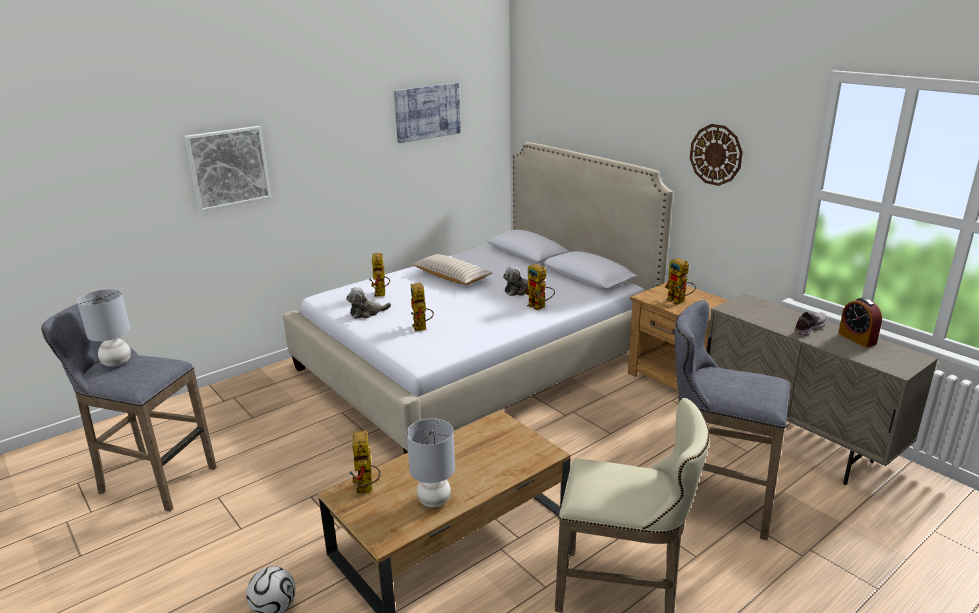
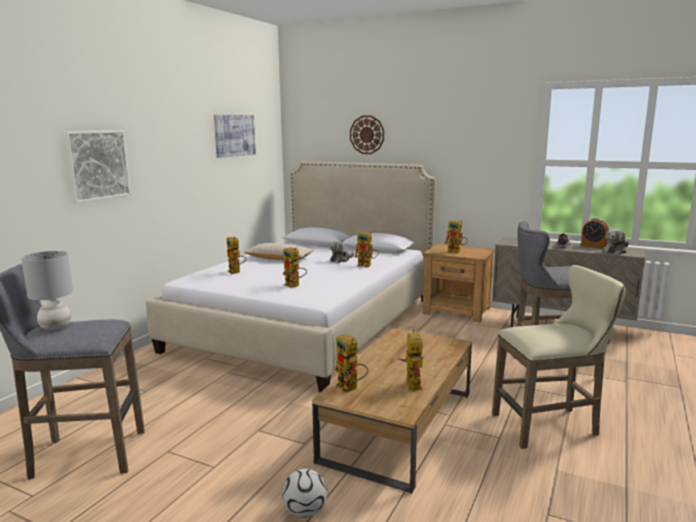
camera: 25 degrees left, 10 degrees down
(367, 313) = (236, 283): plush toy -> plush toy (615, 251)
(434, 500) = (411, 383): grey table lamp -> toy robot
(716, 154) = (465, 148): wall clock -> wall clock (367, 134)

